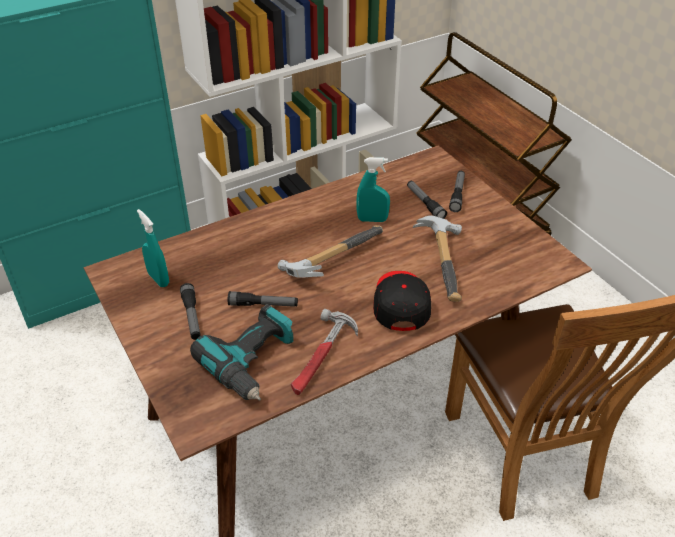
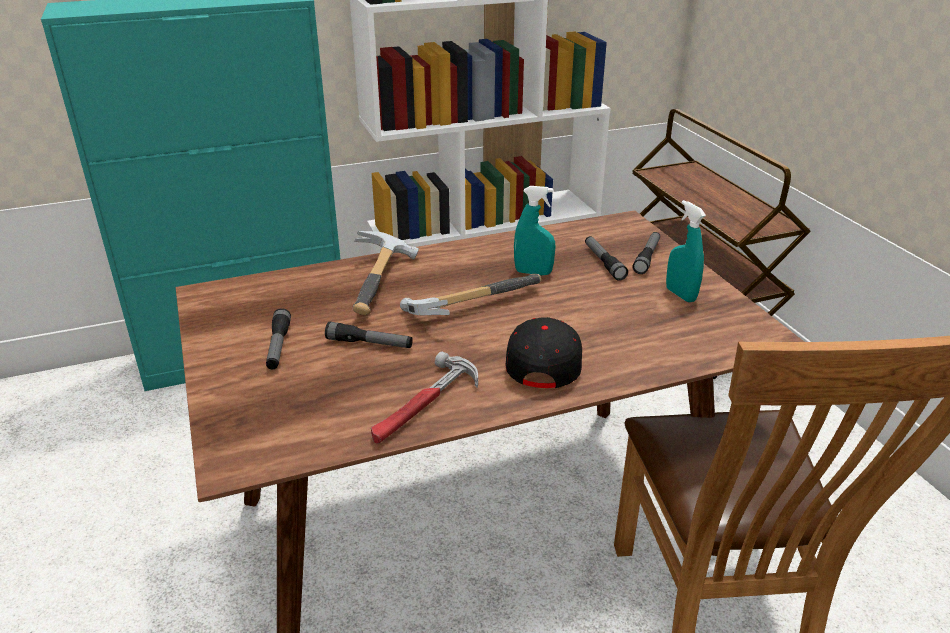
camera: 10 degrees right, 10 degrees down
(158, 279) = (255, 306): turquoise spray bottle -> turquoise spray bottle (680, 295)
(253, 362) = (334, 402): power drill -> none
(447, 263) = (617, 324): hammer -> hammer (384, 283)

